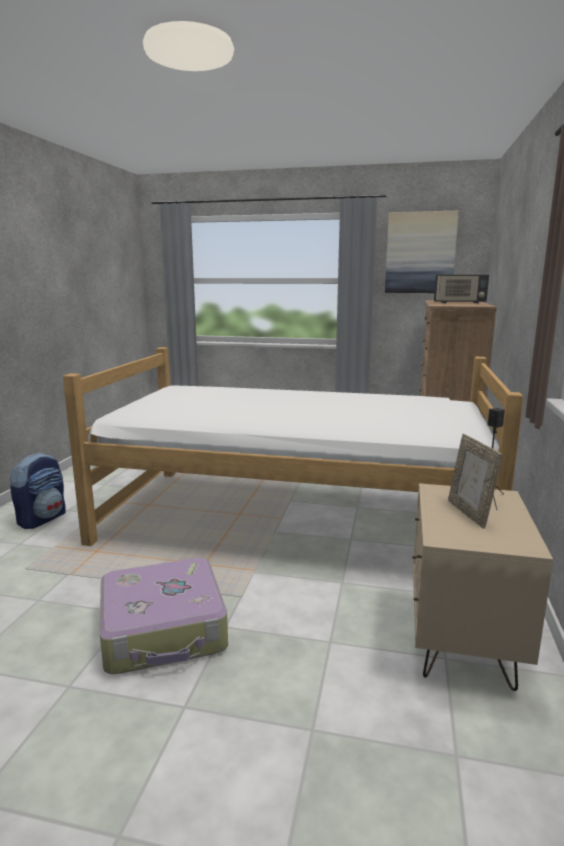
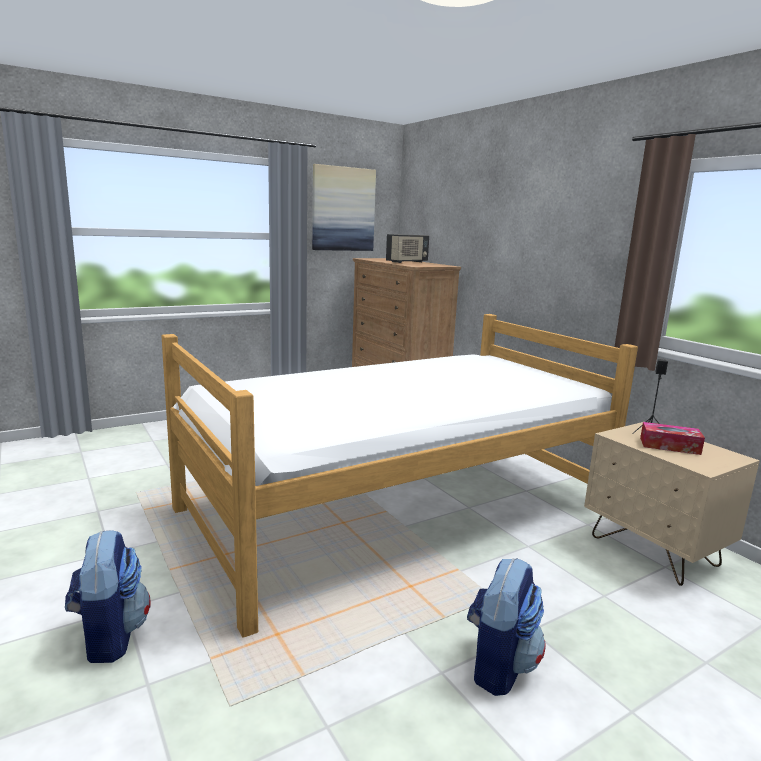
camera: 45 degrees left, 0 degrees up
(164, 630) = (499, 665): suitcase -> backpack
(469, 513) = (669, 446): picture frame -> tissue box

